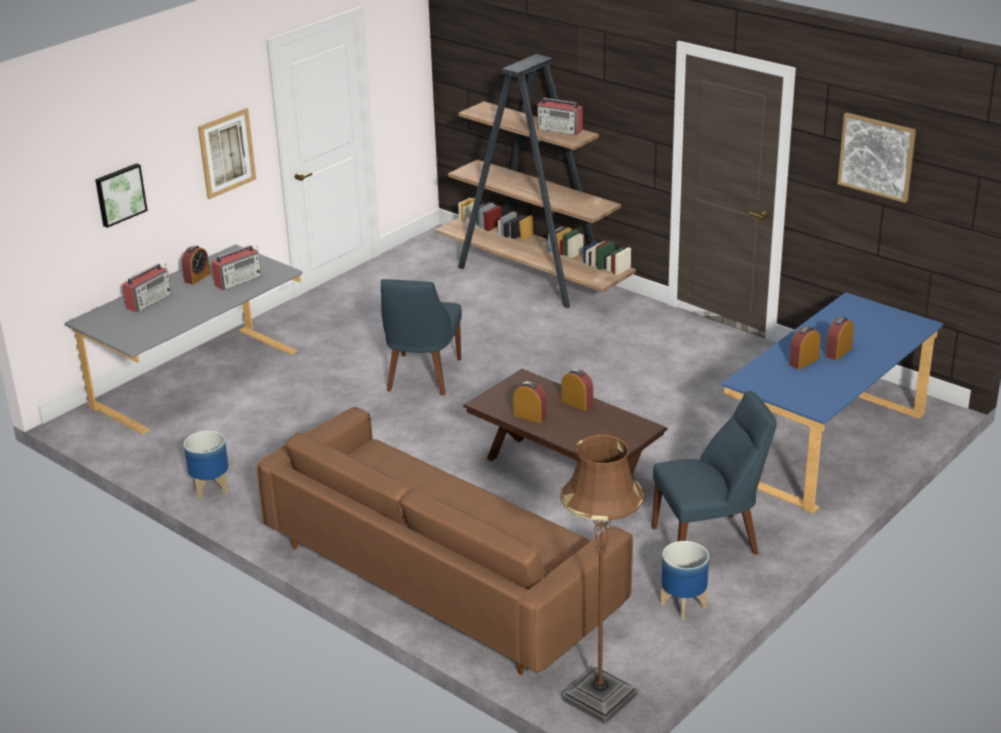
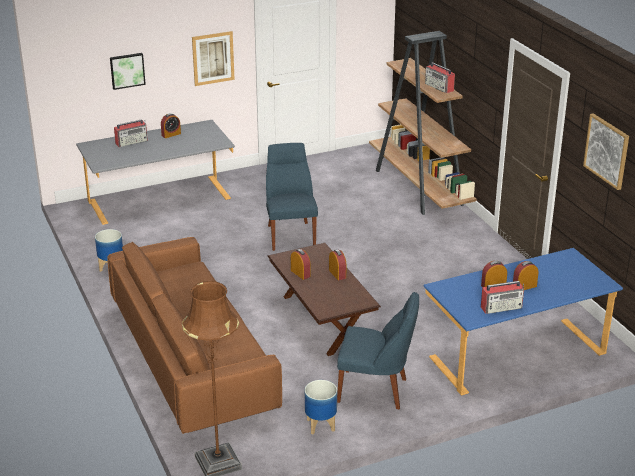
camera: 25 degrees right, 0 degrees up
(239, 280) = (192, 142): radio -> radio (502, 307)
(422, 377) = (290, 234): blue chair -> blue chair turned 135 degrees clockwise

